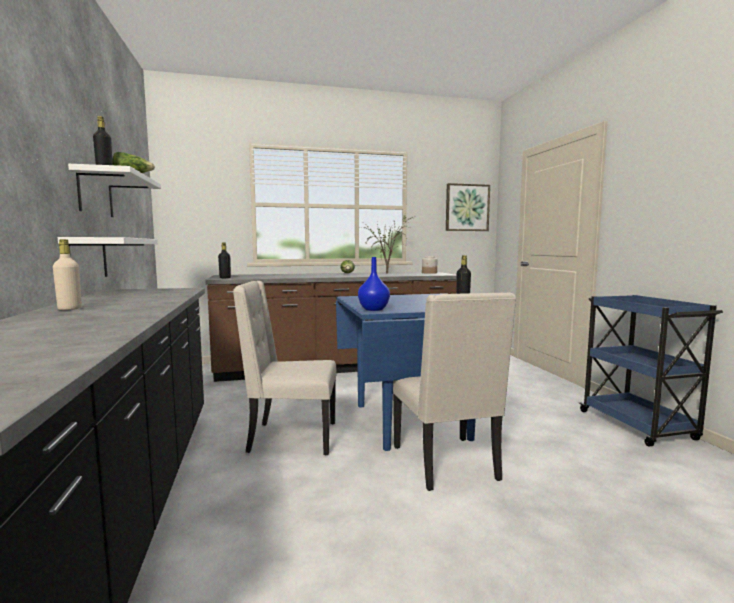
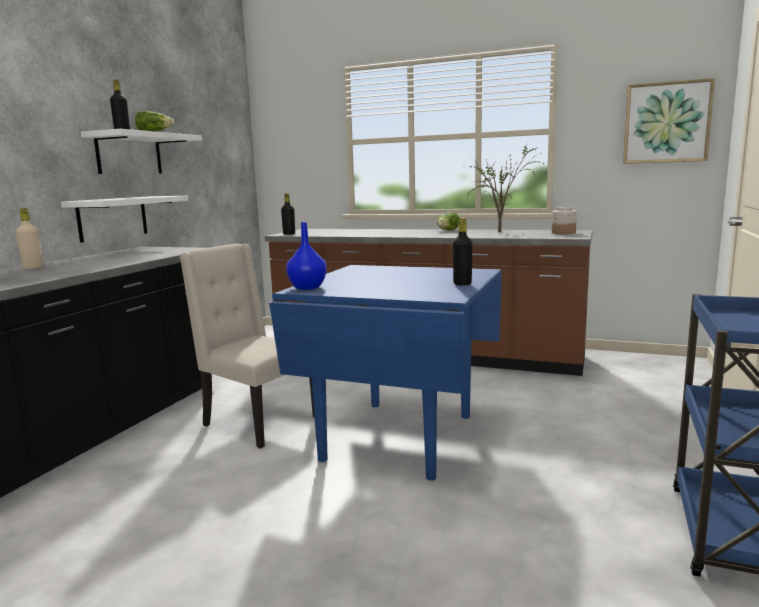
camera: 35 degrees right, 5 degrees up
(447, 464) = (355, 495): beige chair -> none

